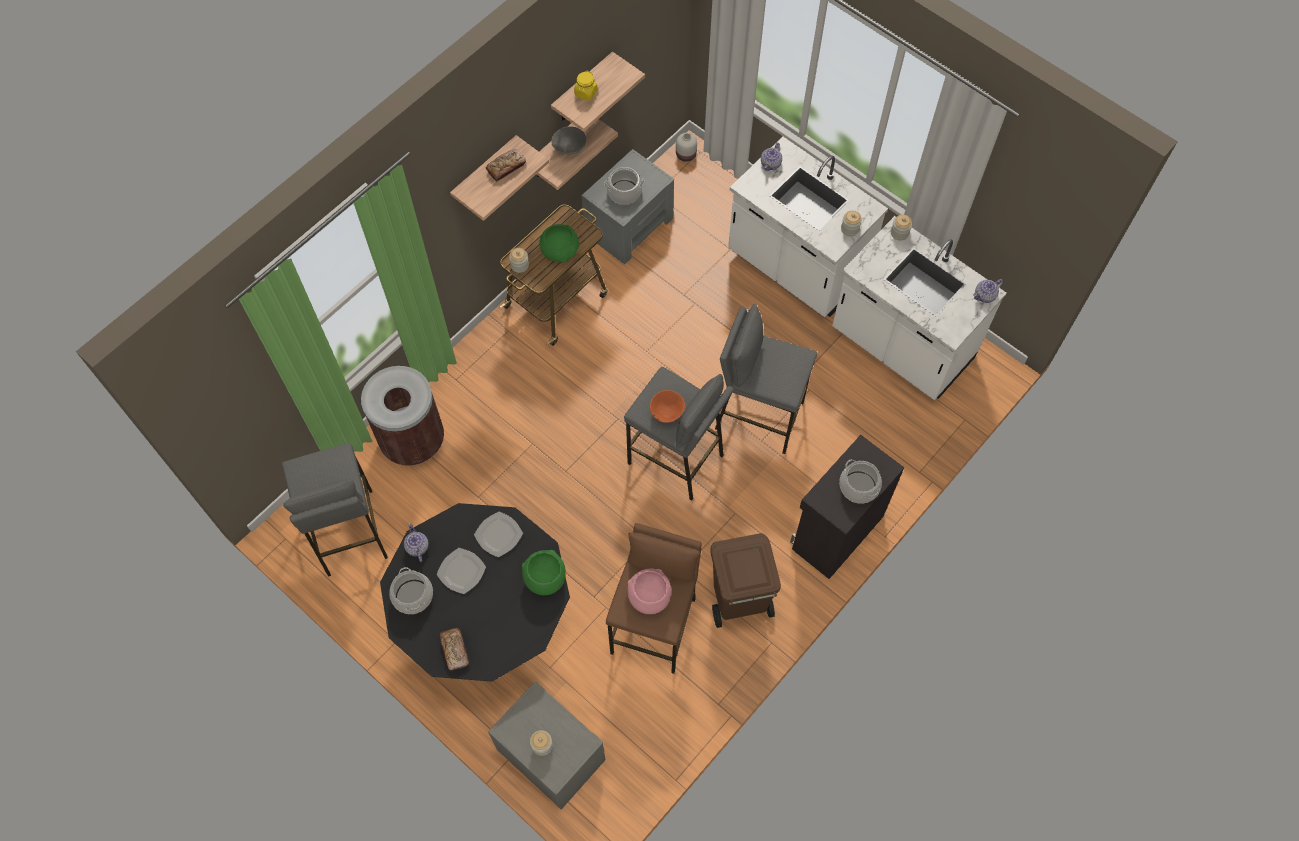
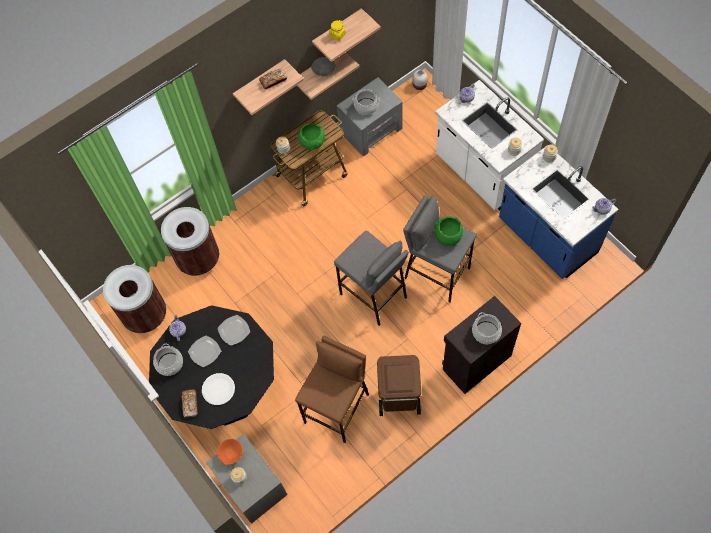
camera: 15 degrees right, 0 degrees up
(348, 533) = (145, 315): grey stool -> brown trash can
(492, 622) = (218, 389): none -> white plate
(544, 578) = (259, 364): green bowl -> green bowl (447, 236)
(648, 597) = (326, 387): pink bowl -> none
(666, 412) = (363, 262): orange bowl -> orange bowl (231, 454)
(901, 347) = (546, 238): white counter -> blue counter

